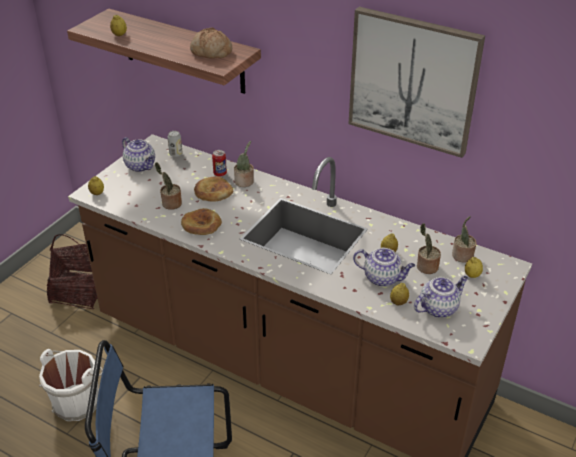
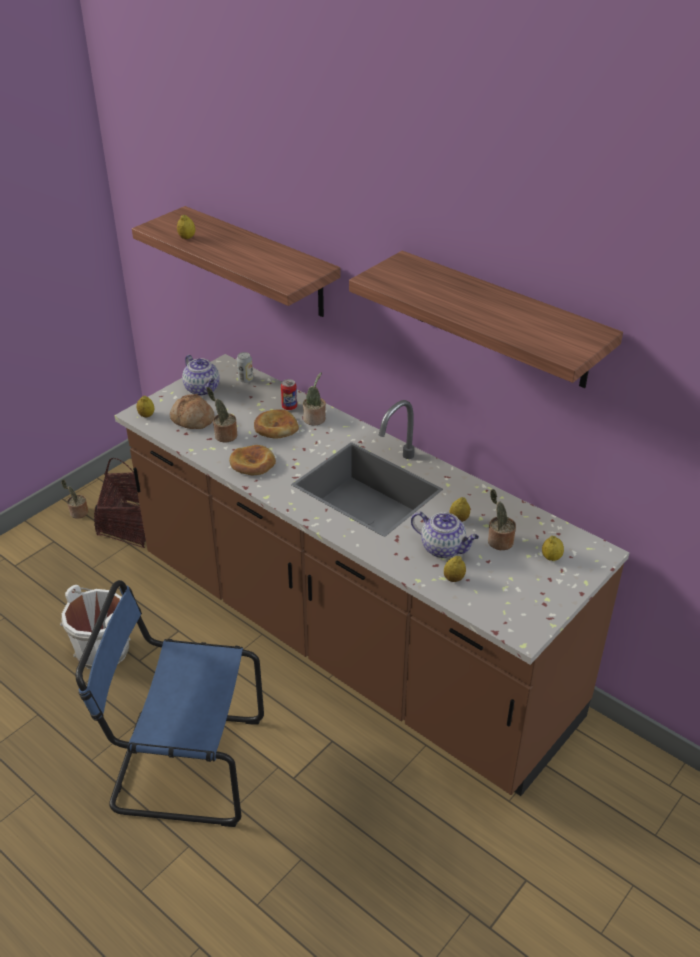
camera: 10 degrees right, 0 degrees up
(211, 52) = (282, 266): bread -> bread (192, 420)
(413, 81) = (501, 320): picture -> shelf
(438, 308) = (499, 590): teapot -> none
(462, 256) = (546, 534): potted plant -> potted plant (78, 513)

